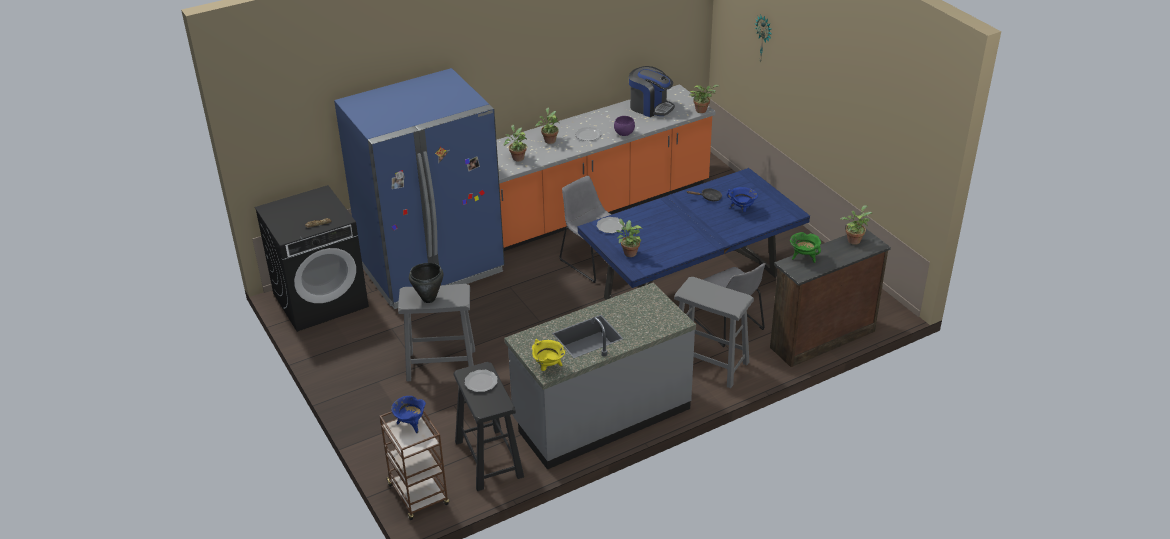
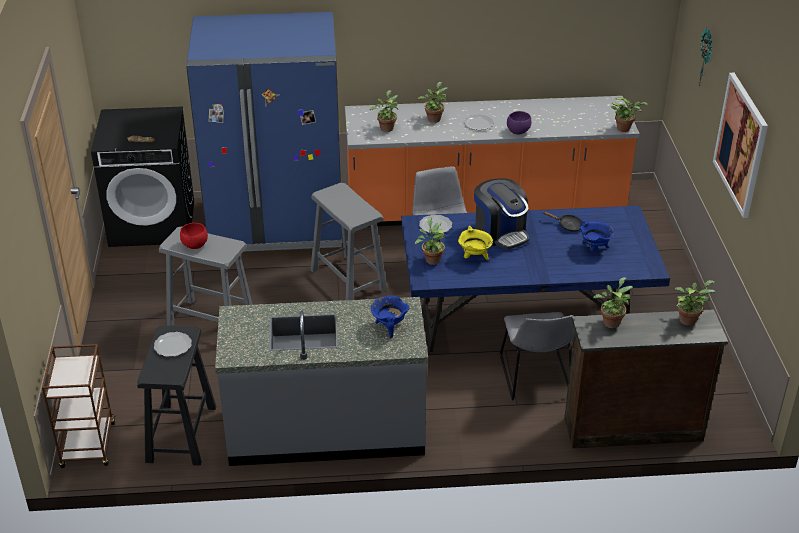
camera: 25 degrees right, 0 degrees up
(410, 424) = (80, 366): blue cooking pot -> blue cooking pot (389, 327)
(429, 299) = (195, 246): black cooking pot -> red bowl
(548, 367) = (236, 351): yellow cooking pot -> yellow cooking pot (474, 257)
(650, 107) = (569, 112): coffee machine -> coffee machine (500, 233)
(708, 364) = (482, 413): grey stool -> grey stool (348, 279)
(804, 257) = (611, 321): green cooking pot -> potted plant
(827, 99) = (741, 144): none -> picture

